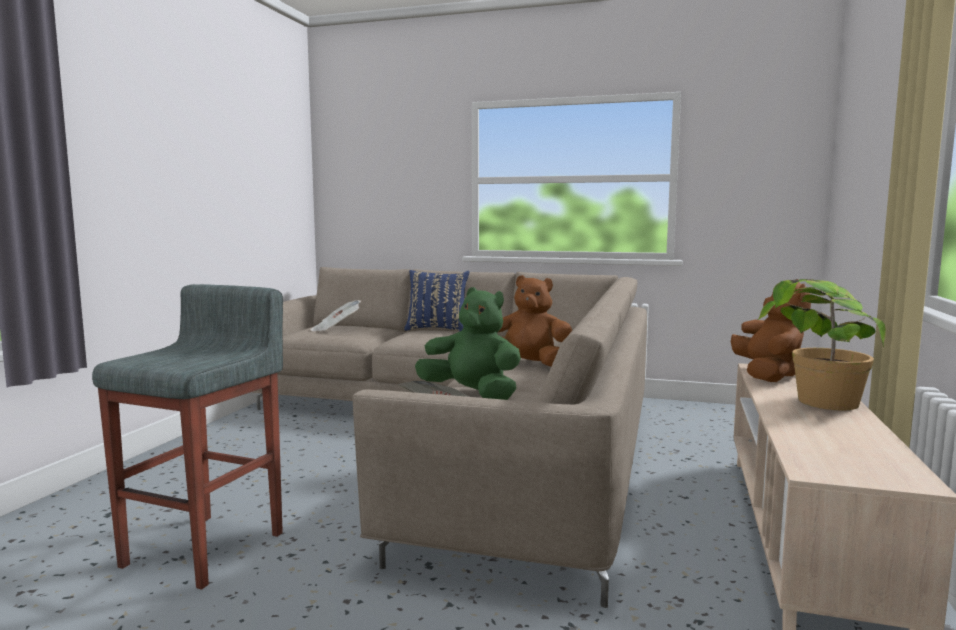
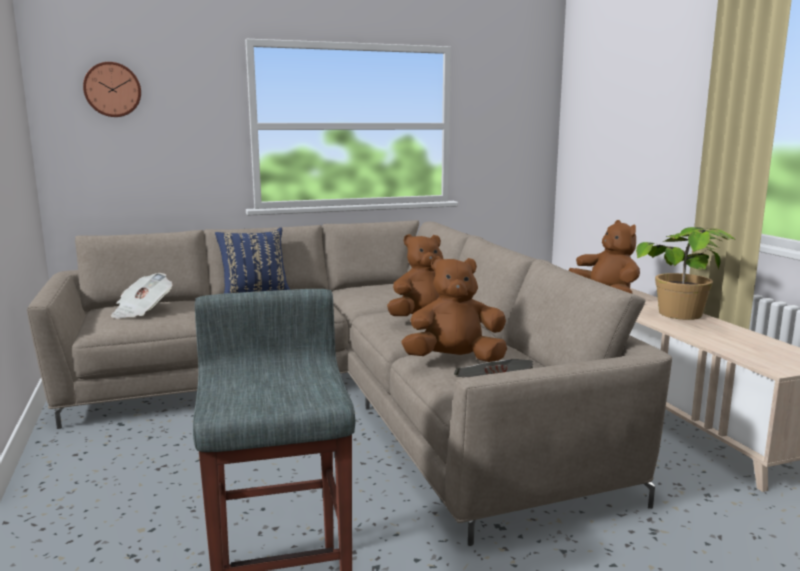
camera: 35 degrees left, 5 degrees up
(368, 152) = (112, 89): none -> wall clock
(472, 394) = (455, 360): green plush toy -> brown plush toy

